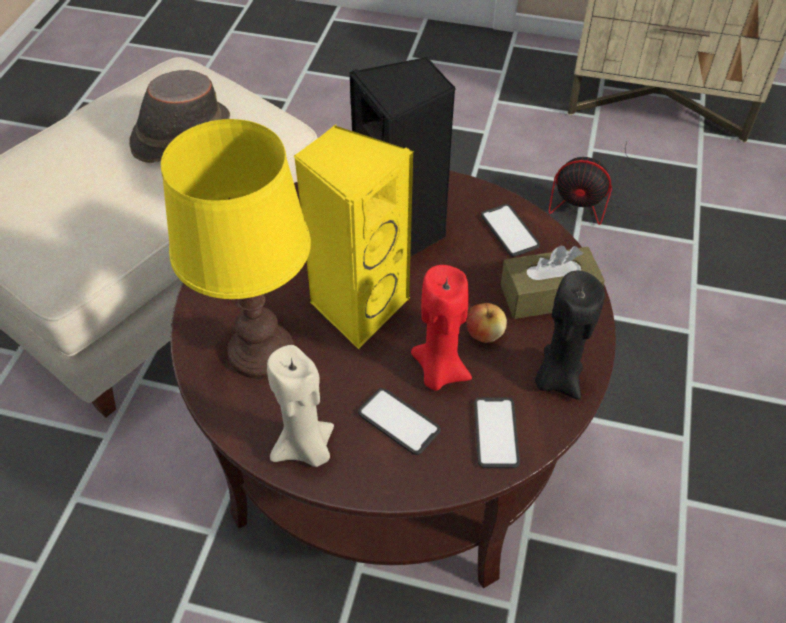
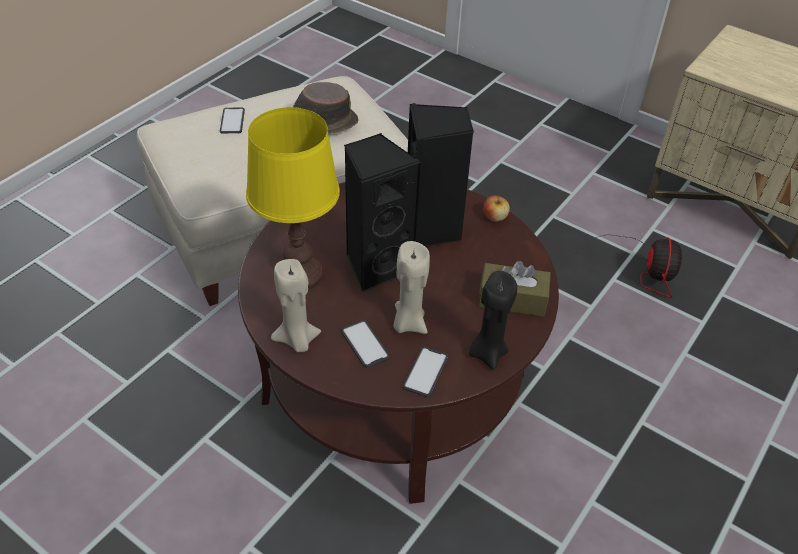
camera: 20 degrees right, 5 degrees down
(357, 305) = (376, 266): yellow speaker -> black speaker
(439, 372) = (408, 323): red candle -> beige candle
(484, 334) = (453, 309): apple -> apple (495, 217)
(509, 231) = (509, 250): phone -> phone (232, 121)
(599, 201) = (638, 268): fan -> fan turned 120 degrees counterclockwise

